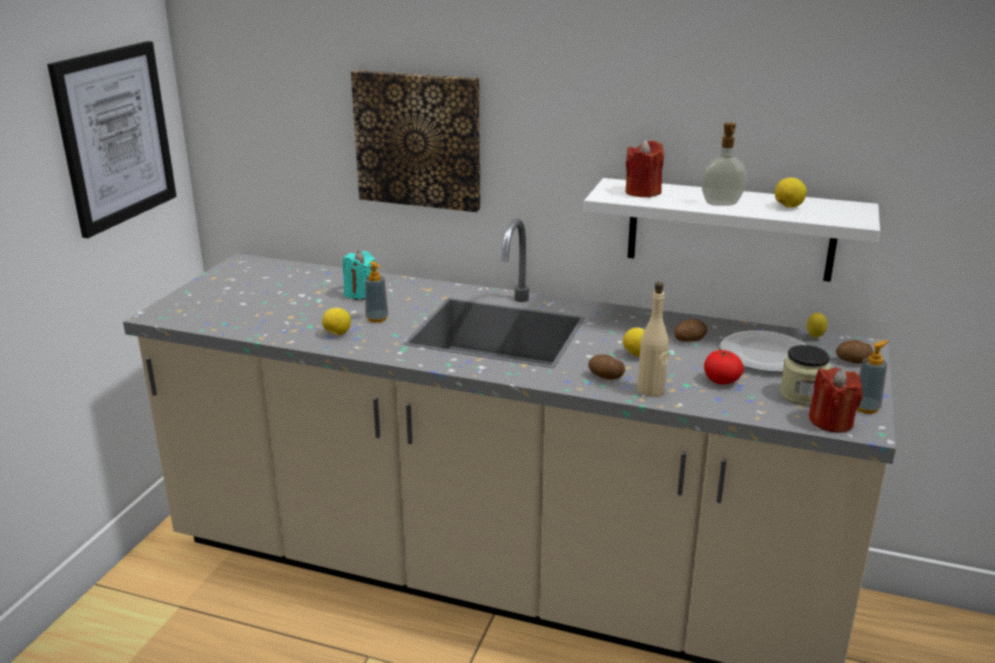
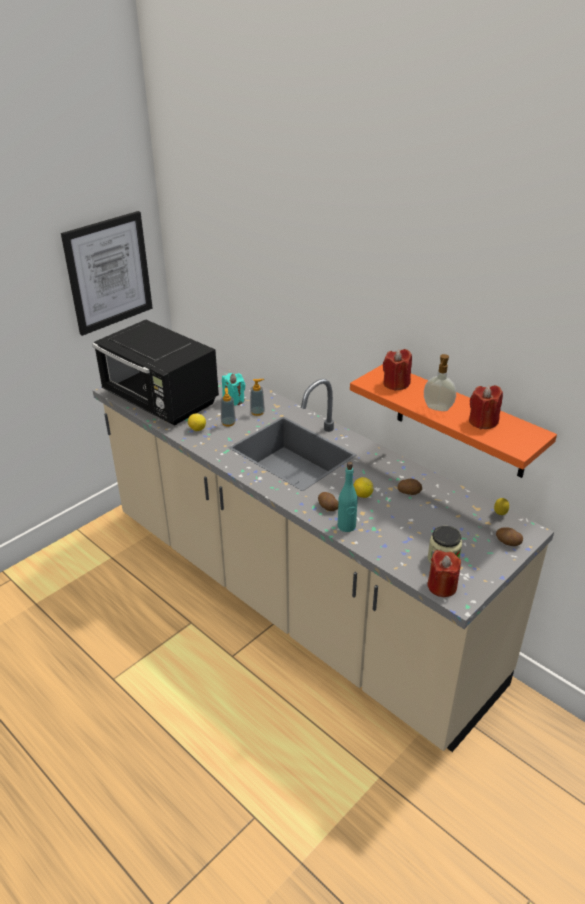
camera: 25 degrees right, 10 degrees up
(250, 314) = (160, 401): none -> black microwave
(418, 140) = (283, 306): picture -> none
(651, 390) = (346, 526): beige bottle -> turquoise bottle
(721, 381) = (399, 532): tomato -> none
(730, 229) = (460, 421): white shelf -> orange shelf
(766, 356) = (449, 520): plate -> none
(788, 206) = (483, 422): lemon -> red candle
(866, 408) = (477, 583): soap dispenser -> soap dispenser (257, 412)

